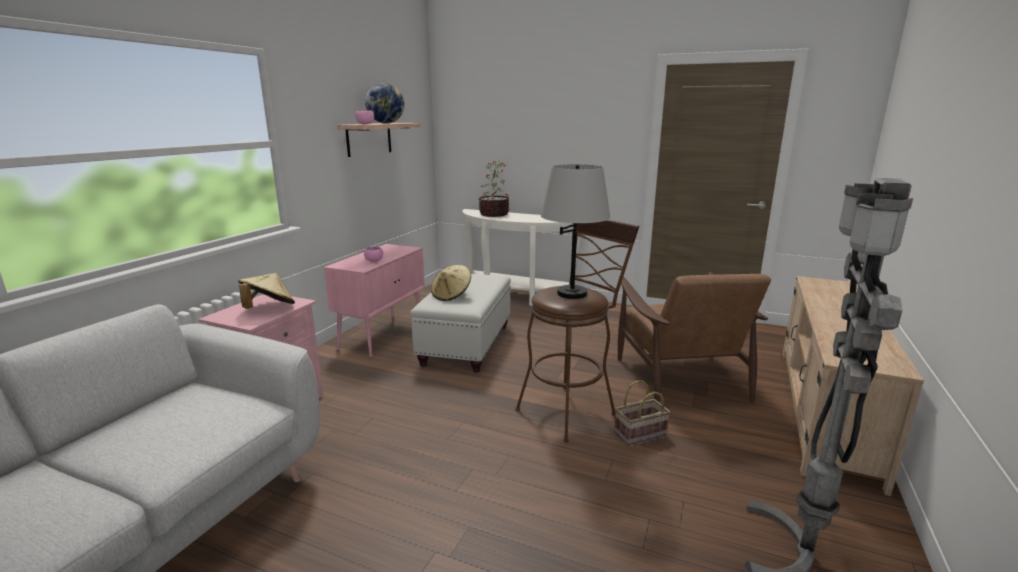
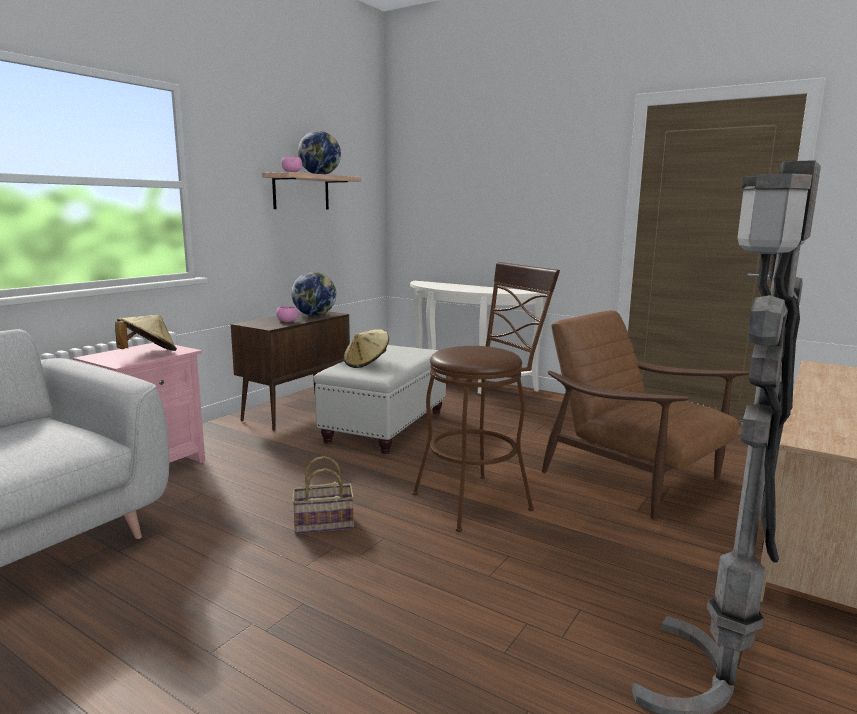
camera: 10 degrees right, 5 degrees down
(383, 335) = (297, 411): pink cabinet -> brown cabinet
(393, 251) = (314, 315): none -> globe
(494, 214) = (444, 285): potted plant -> none
(572, 293) = (478, 351): grey table lamp -> none
(639, 434) = (554, 533): basket -> basket (322, 524)
(679, 376) = (634, 478): brown armchair -> brown armchair turned 135 degrees clockwise

